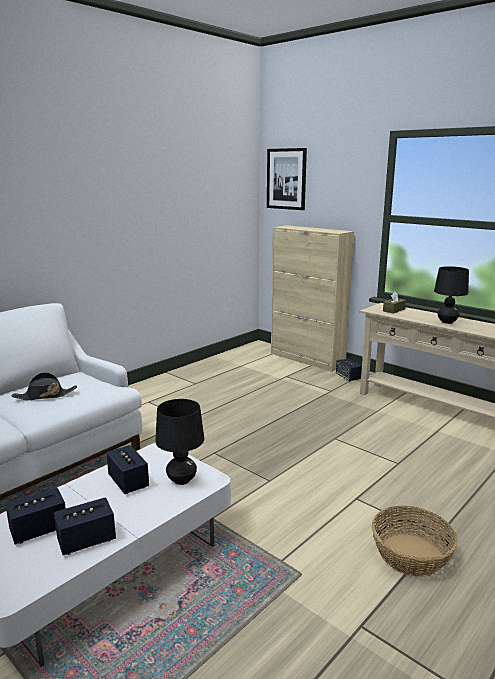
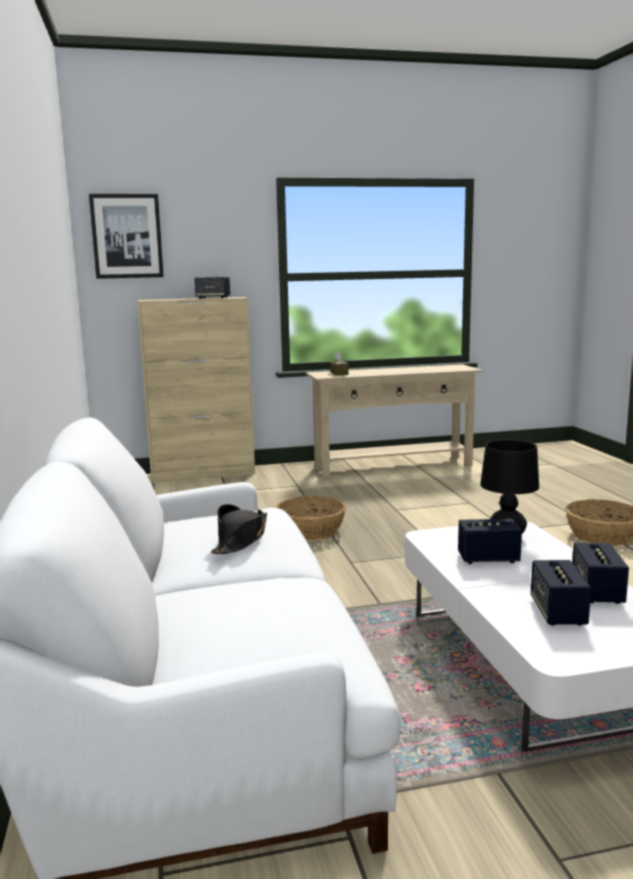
camera: 55 degrees left, 5 degrees down
(253, 422) = (311, 530): none -> basket
(348, 377) = (280, 472): speaker -> speaker (213, 298)
(447, 322) = (400, 371): black table lamp -> none

